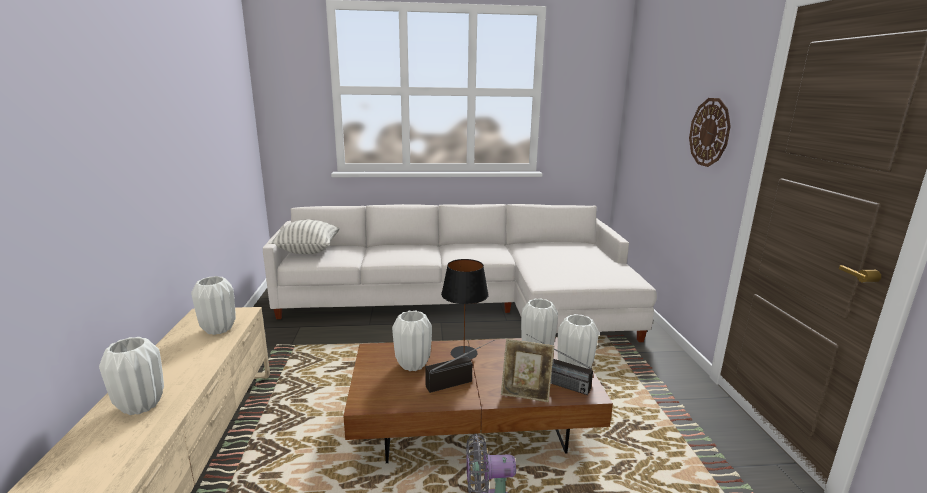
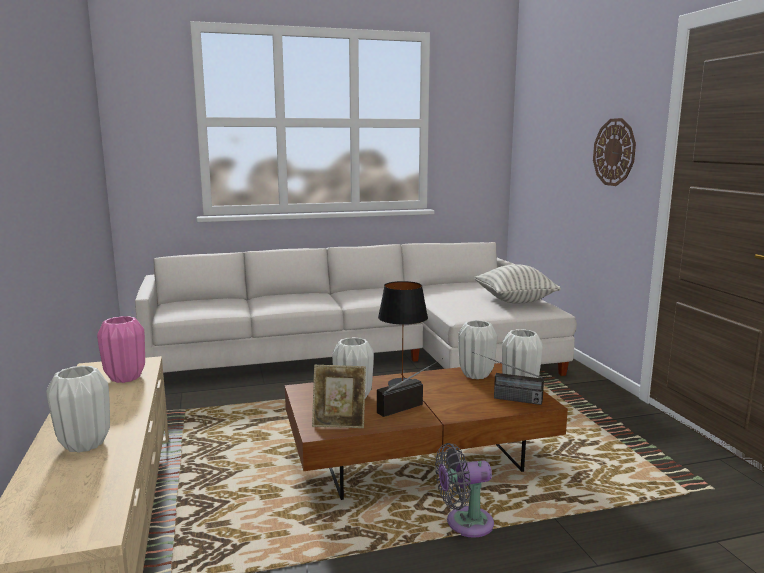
camera: 10 degrees left, 5 degrees down
(219, 329) = (126, 378): white vase -> pink vase
(308, 251) = (182, 305): pillow -> pillow (514, 300)
(525, 393) = (481, 409): picture frame -> picture frame (339, 423)

